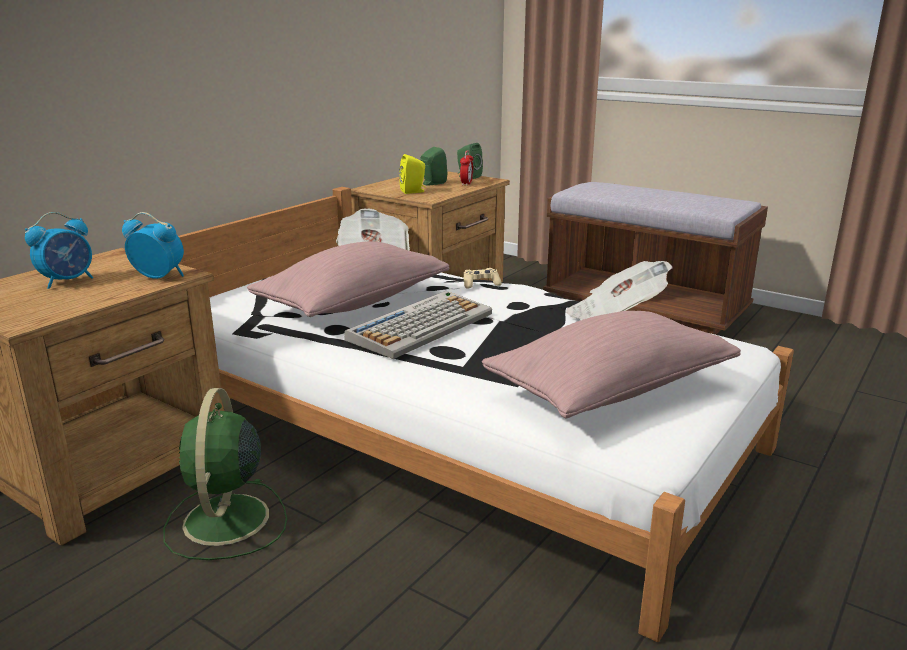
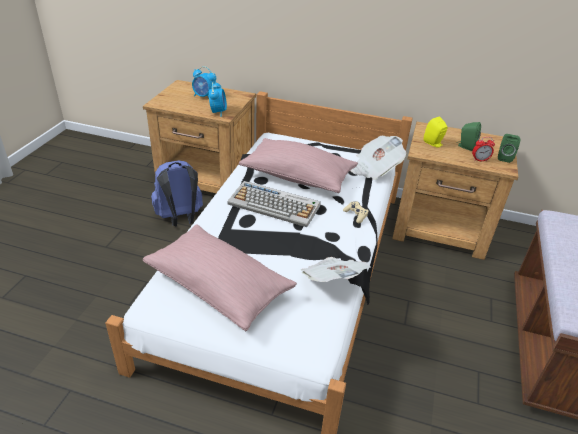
camera: 70 degrees right, 15 degrees up
(225, 522) = (180, 218): green fan -> blue backpack

